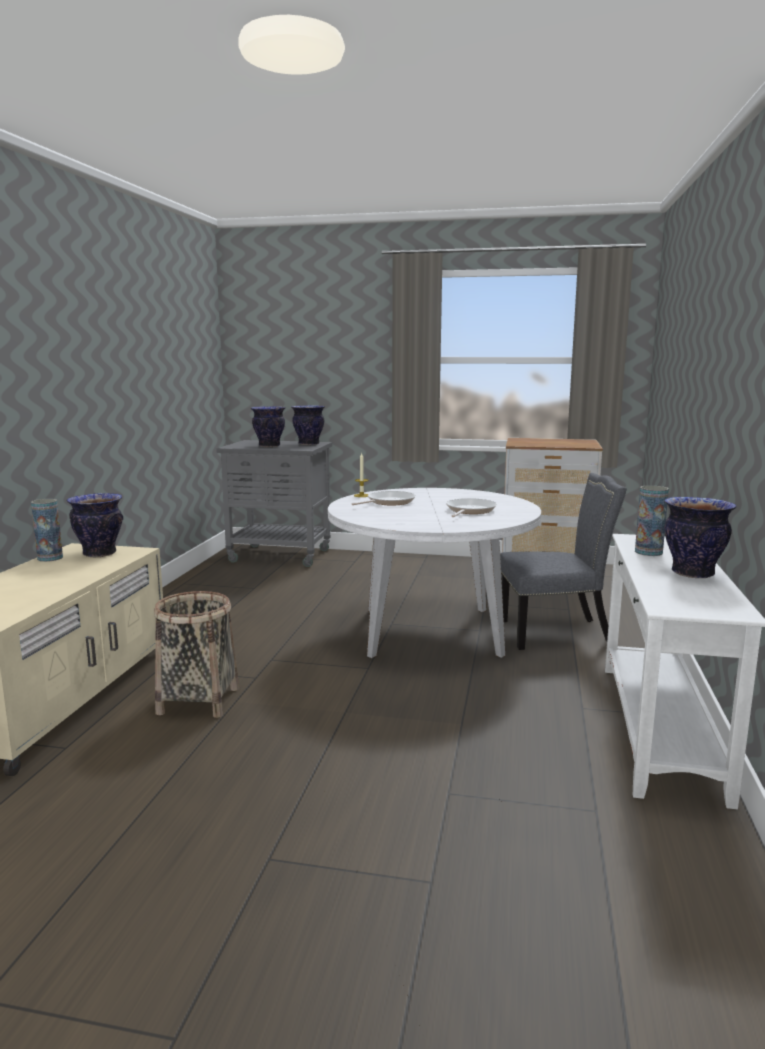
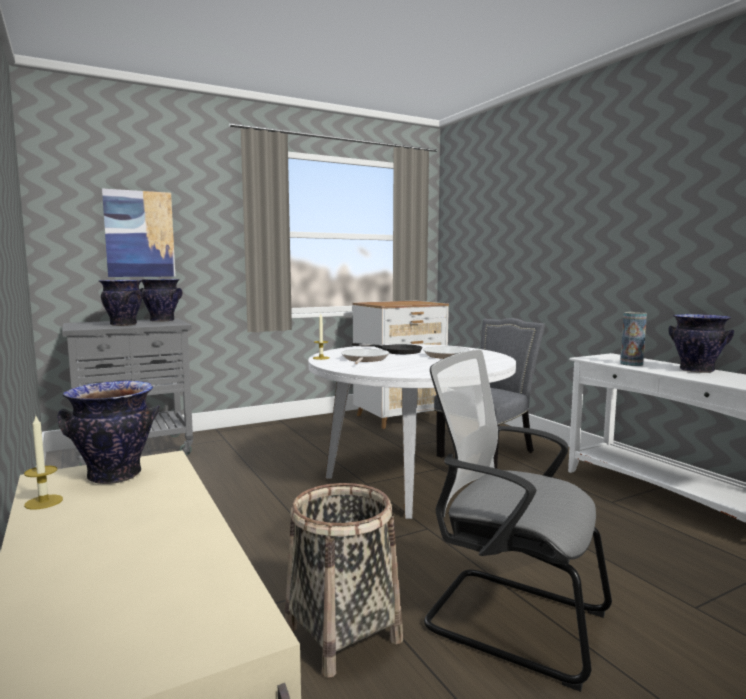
camera: 40 degrees left, 5 degrees down
(50, 558) = (43, 502): vase -> candle
(301, 736) = (510, 619): none -> chair
(304, 363) = (139, 234): none -> picture
(448, 497) = (395, 350): none -> black frying pan

